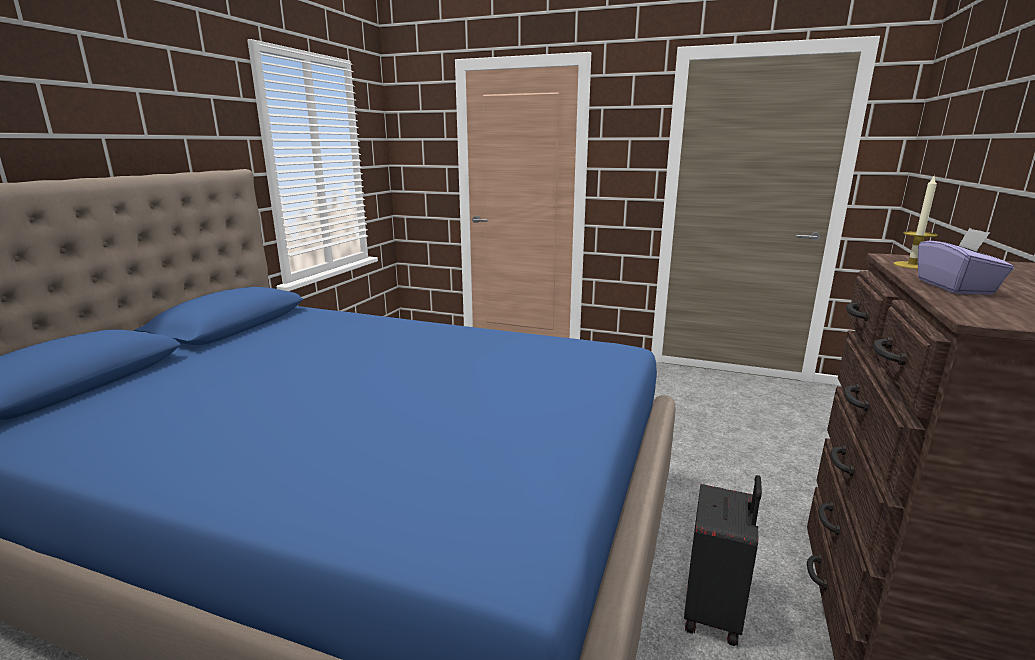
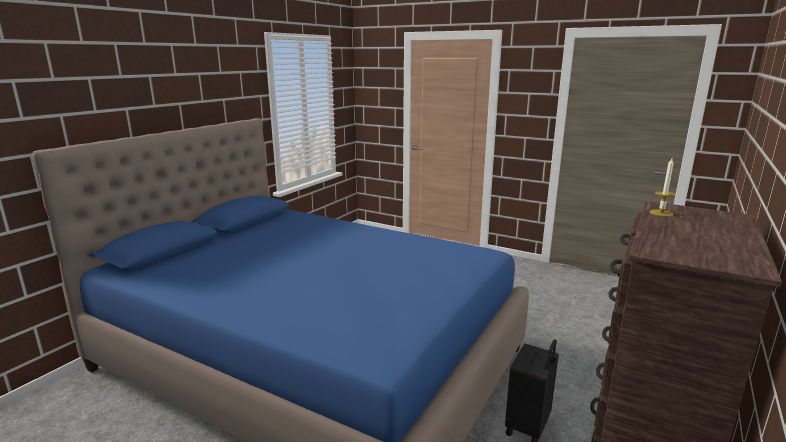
camera: 10 degrees right, 0 degrees up
(955, 287) = (664, 231): purple tissue box -> none

